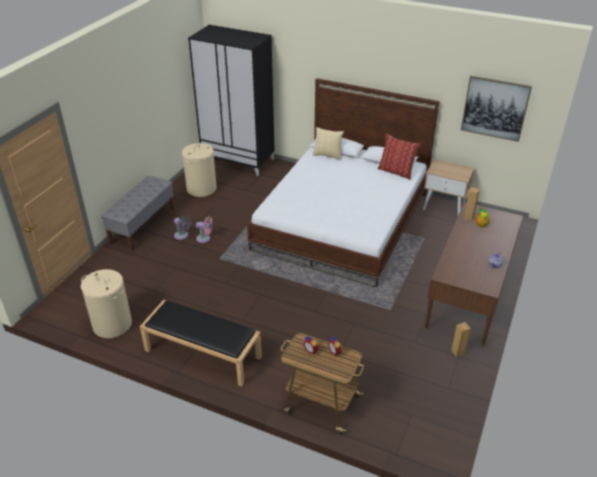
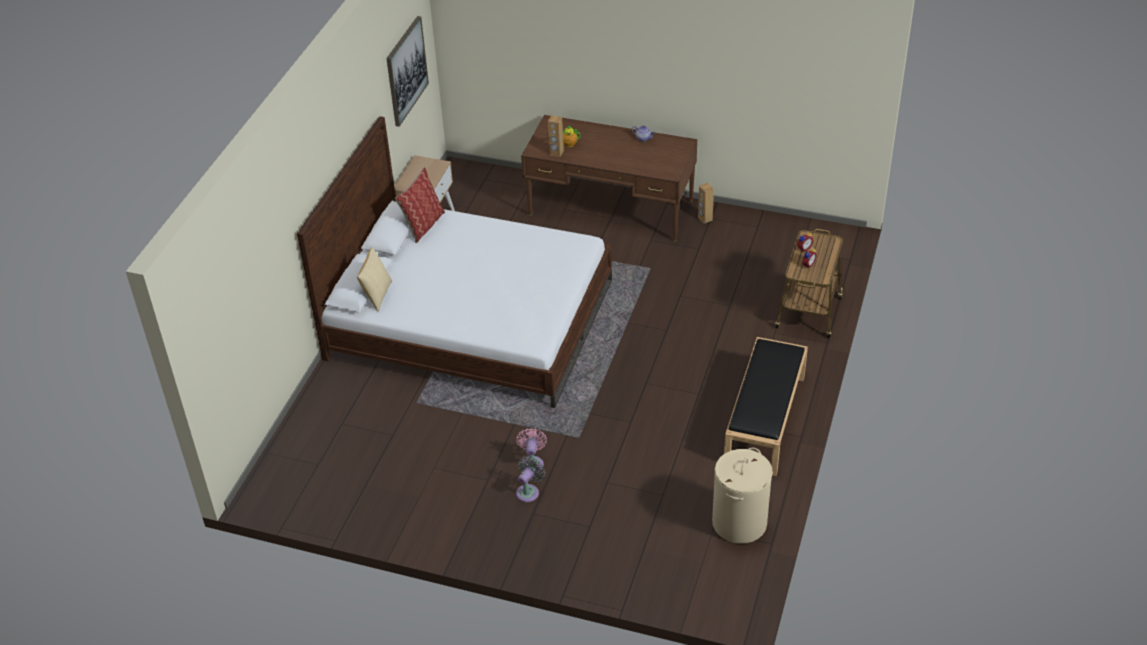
camera: 95 degrees left, 5 degrees up
(143, 225) = (506, 549): grey bench -> none
(201, 188) = (389, 495): beige laundry basket -> none
(238, 160) = (293, 461): black wardrobe -> none

